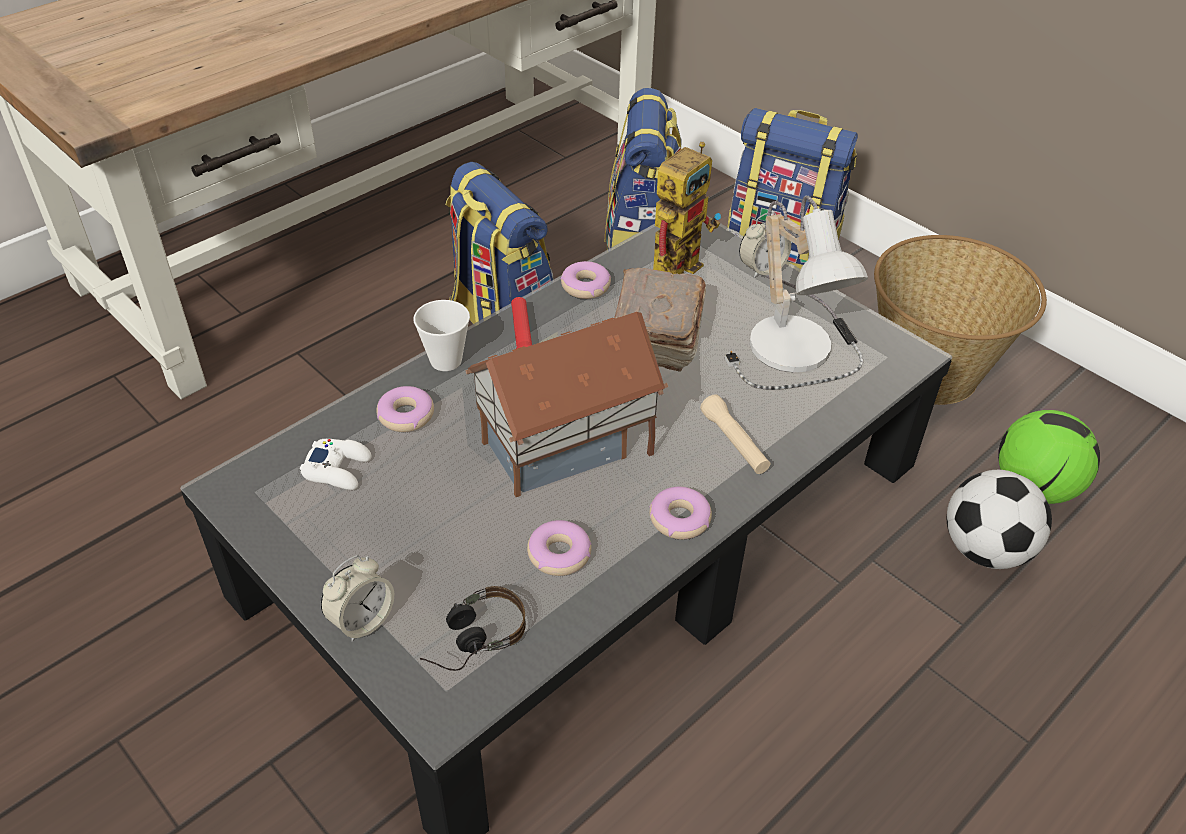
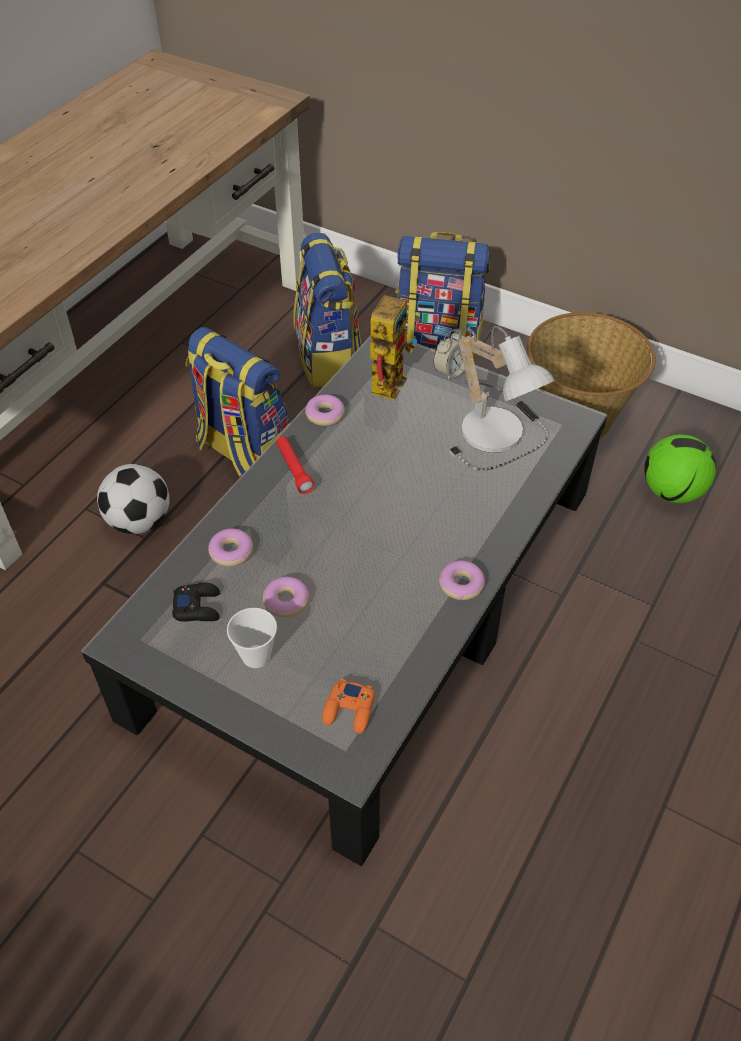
camera: 15 degrees left, 5 degrees up
(338, 469) = (198, 606): white game controller -> black game controller
(362, 620) = (266, 717): alarm clock -> none
(446, 360) = (243, 500): cup -> cup (256, 656)
(471, 640) = (349, 710): headphones -> orange game controller
(559, 554) = (387, 632): donut -> donut (286, 601)
(568, 449) = (362, 550): toy house -> none
(654, 336) = (391, 445): brown book -> none
(734, 443) = (479, 517): beige flashlight -> none
(984, 550) = (651, 546): football -> football (139, 521)

